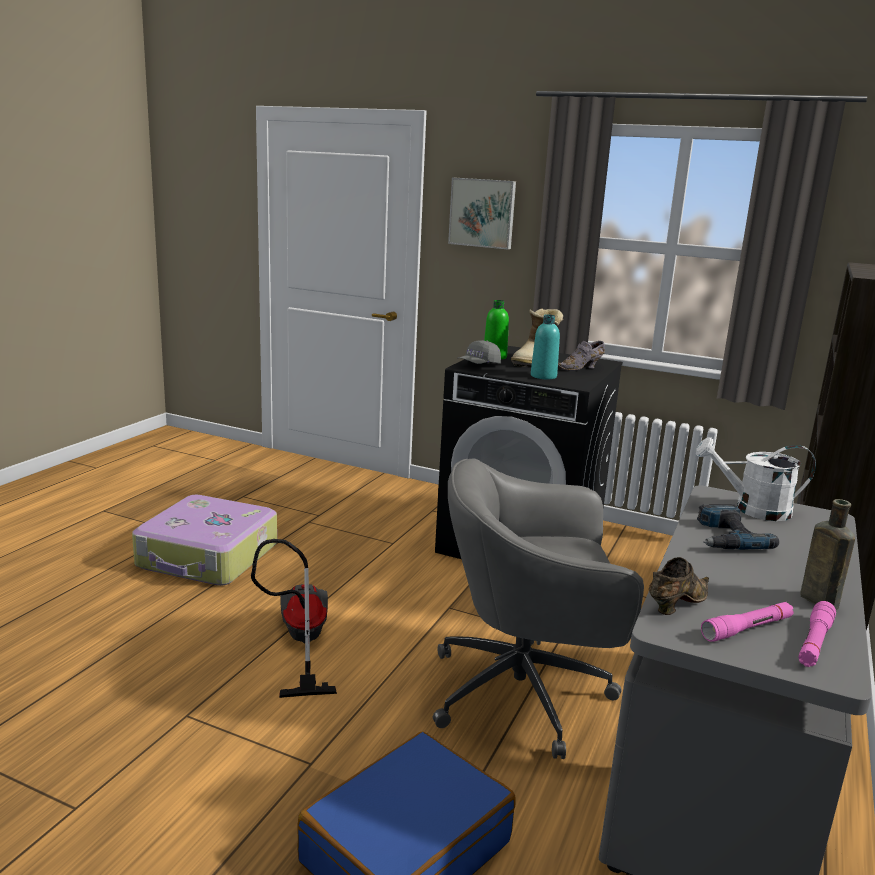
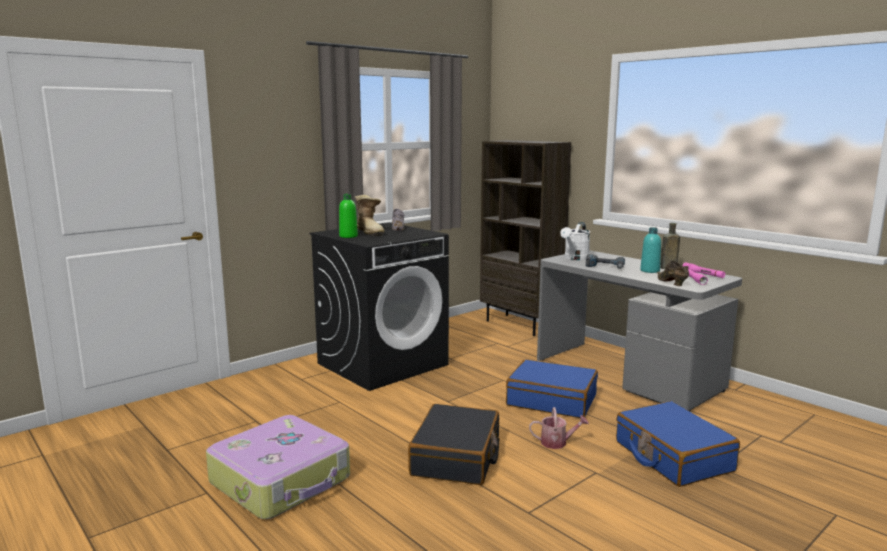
camera: 65 degrees left, 5 degrees down
(299, 642) = (457, 457): vacuum cleaner -> black suitcase
(383, 716) = (557, 442): none -> watering can
(478, 365) = (366, 241): grey cap -> none
(482, 213) = (265, 134): picture -> none
(525, 693) = (552, 400): grey office chair -> blue suitcase
(543, 376) = (408, 235): turquoise bottle -> turquoise bottle (650, 271)

